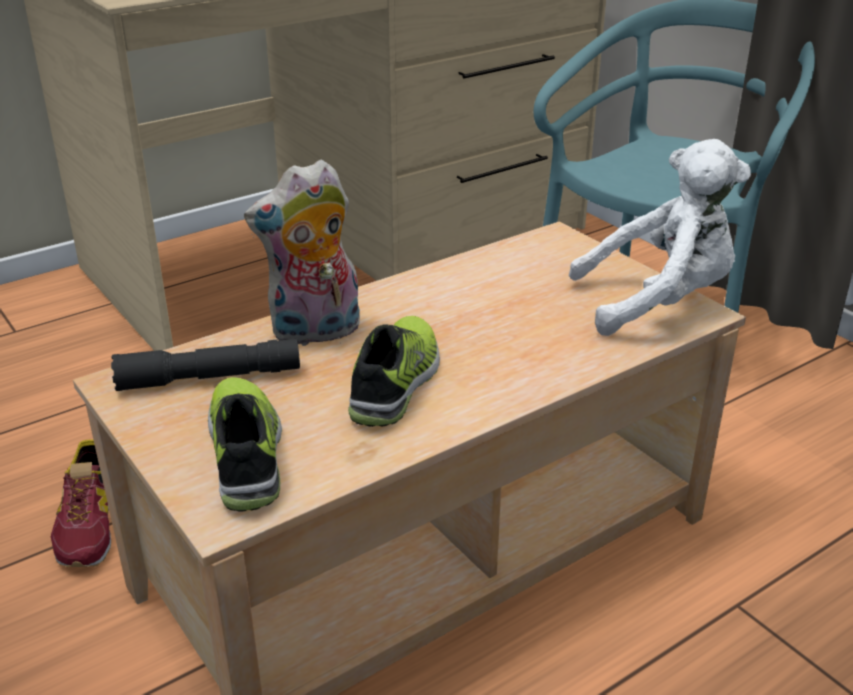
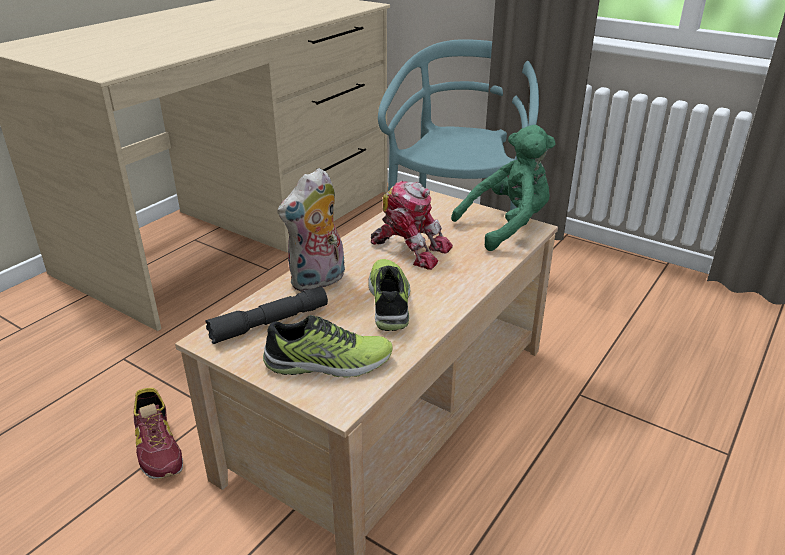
camera: 20 degrees left, 0 degrees up
(247, 453) = (328, 363): shoe -> shoe turned 120 degrees clockwise
(481, 310) = (410, 249): none -> toy robot
(658, 302) = (507, 226): white plush toy -> green plush toy

